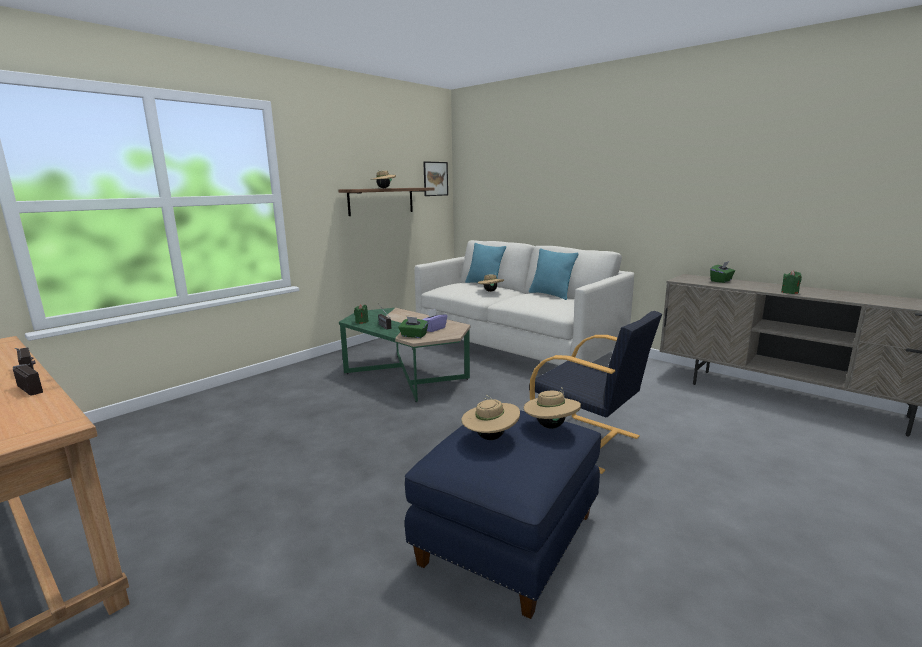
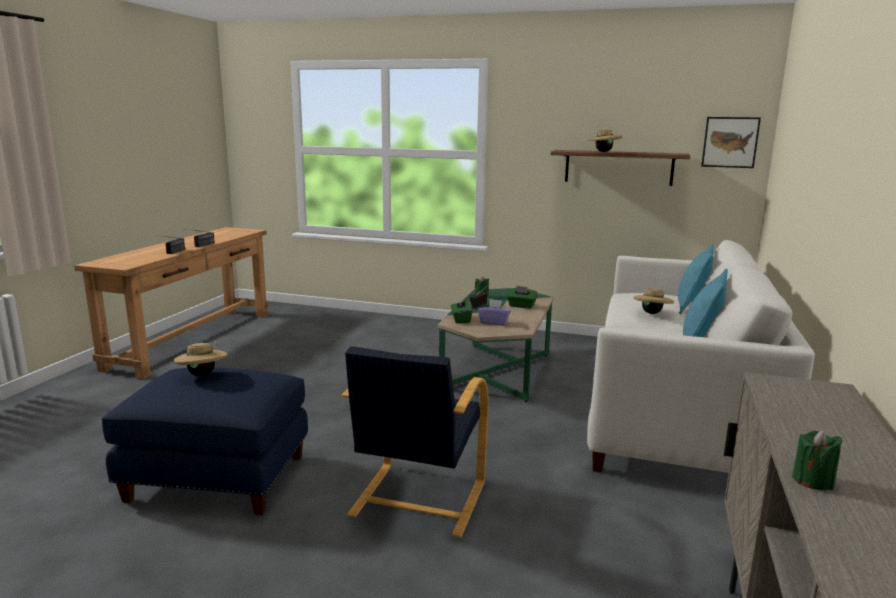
camera: 65 degrees right, 0 degrees up
(551, 426) = (230, 394): beige hat -> none
(721, 281) = (831, 415): green tissue box -> green tissue box (521, 306)

